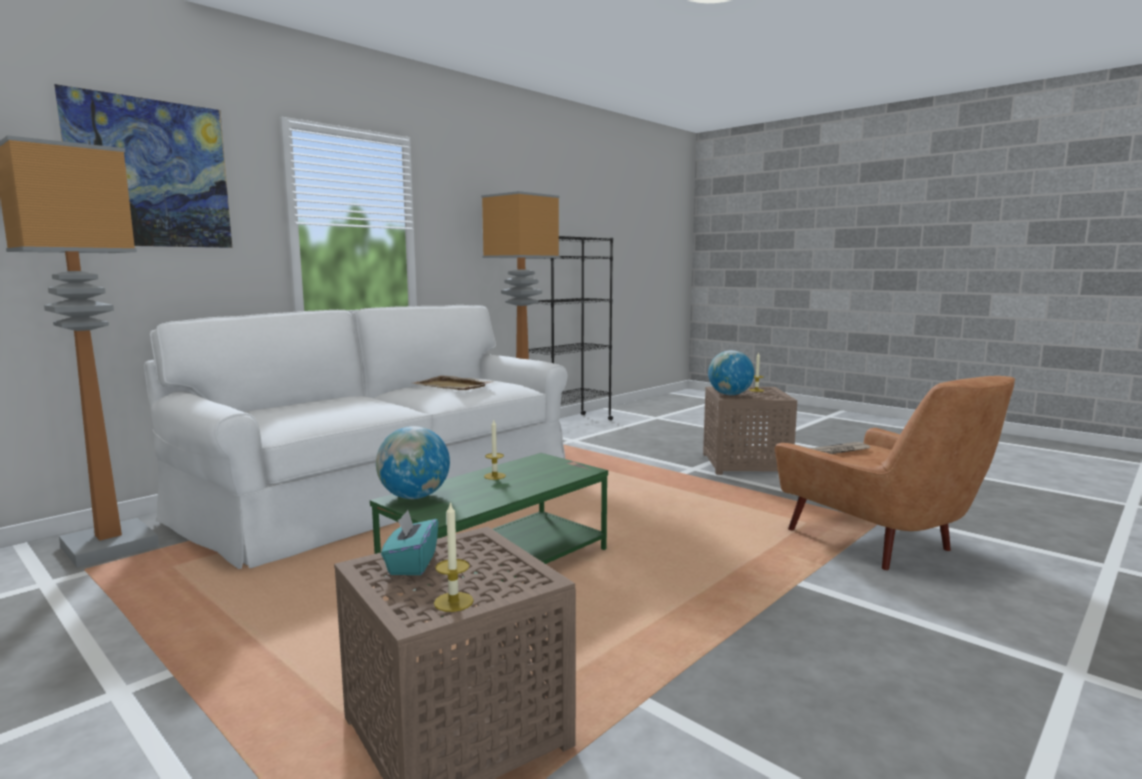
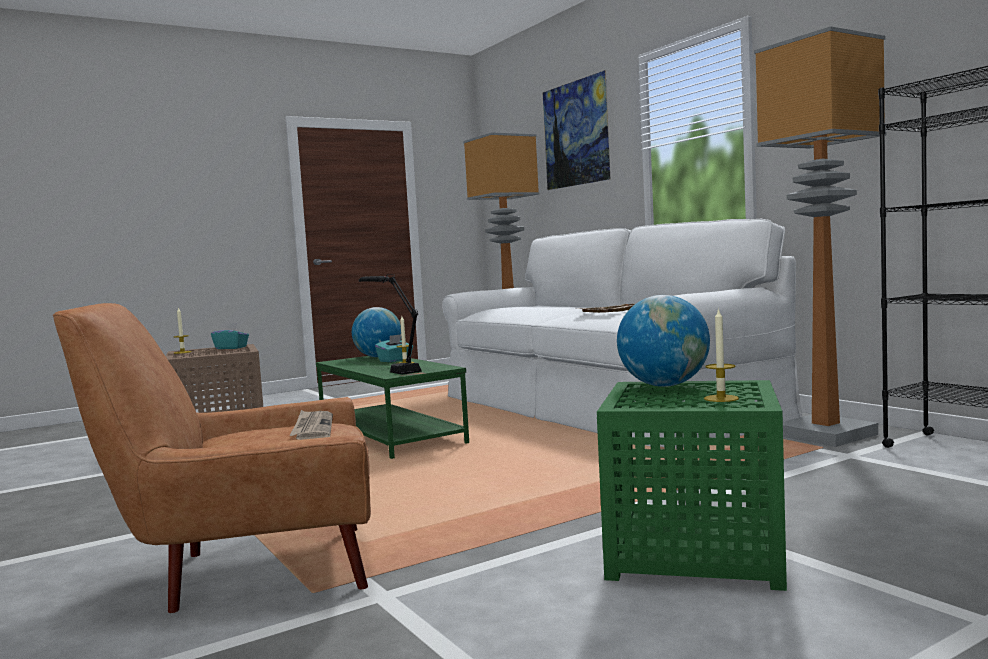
camera: 105 degrees right, 5 degrees down
(463, 483) = (395, 360): none -> turquoise tissue box
(545, 474) = (393, 369): none -> black table lamp
(746, 463) = (698, 553): brown side table -> green side table

